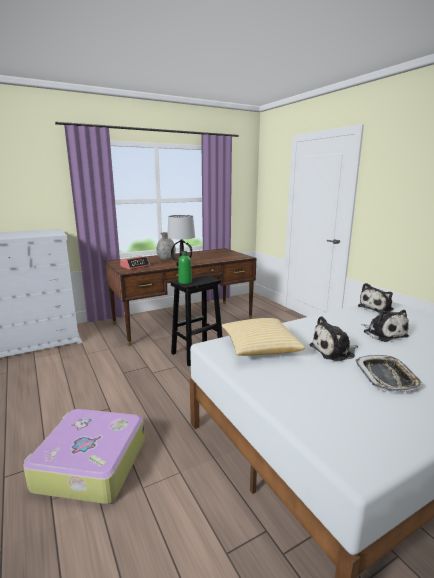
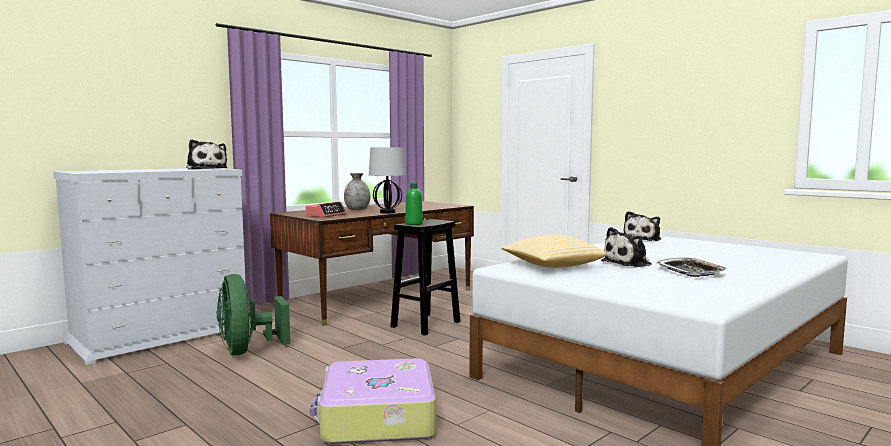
camera: 15 degrees left, 10 degrees down
(62, 366) = (247, 350): none -> green fan
(383, 333) = (665, 252): plush toy -> plush toy (206, 169)

